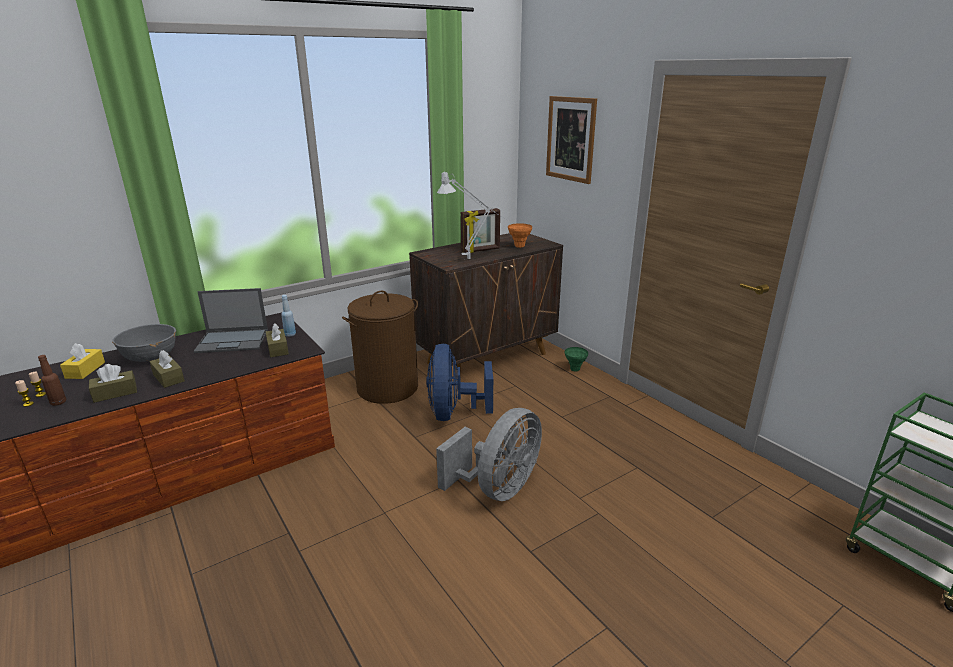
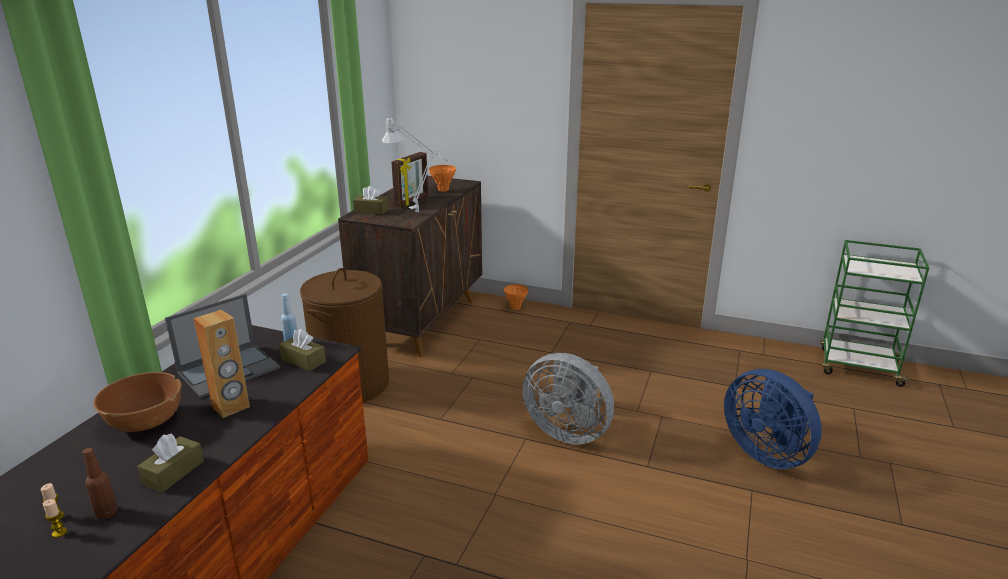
camera: 35 degrees left, 0 degrees up
(85, 370) = (70, 468): yellow tissue box -> none
(151, 357) = (145, 421): grey bowl -> brown bowl
(168, 378) = (218, 432): brown tissue box -> brown tissue box (371, 211)
(198, 364) = (231, 407): none -> brown speaker
(454, 413) = (451, 383): blue fan -> blue fan (767, 452)
(498, 488) = (568, 431): grey fan -> grey fan turned 120 degrees clockwise
(571, 139) = (473, 69): picture -> none
(575, 369) = (515, 308): green vase -> orange vase

